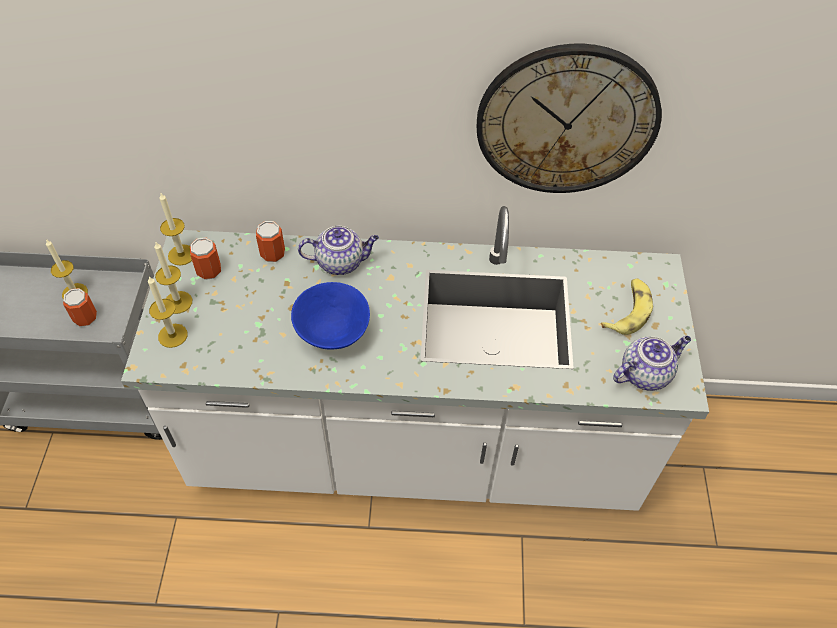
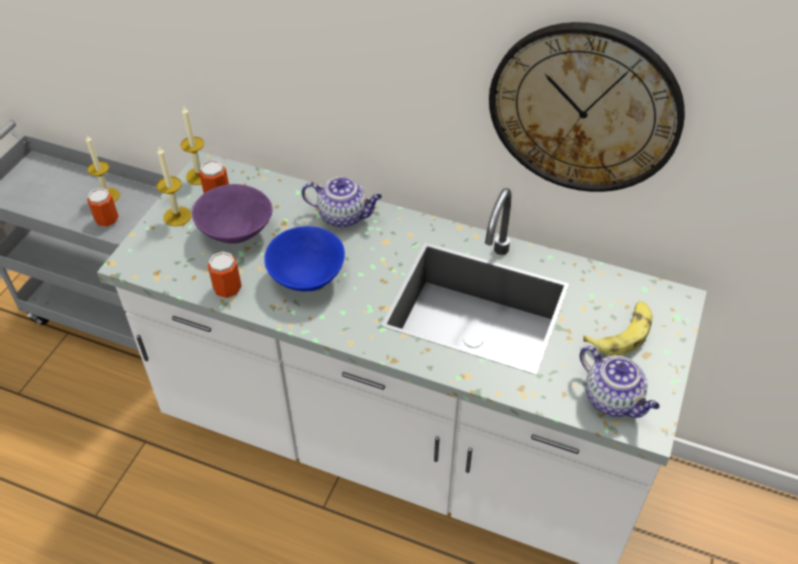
camera: 20 degrees right, 5 degrees down
(172, 335) = (159, 244): candle -> none
(245, 305) = (237, 233): none -> purple bowl
(273, 254) = (282, 194): can -> can (227, 289)
(645, 373) = (613, 400): teapot -> teapot turned 60 degrees clockwise

